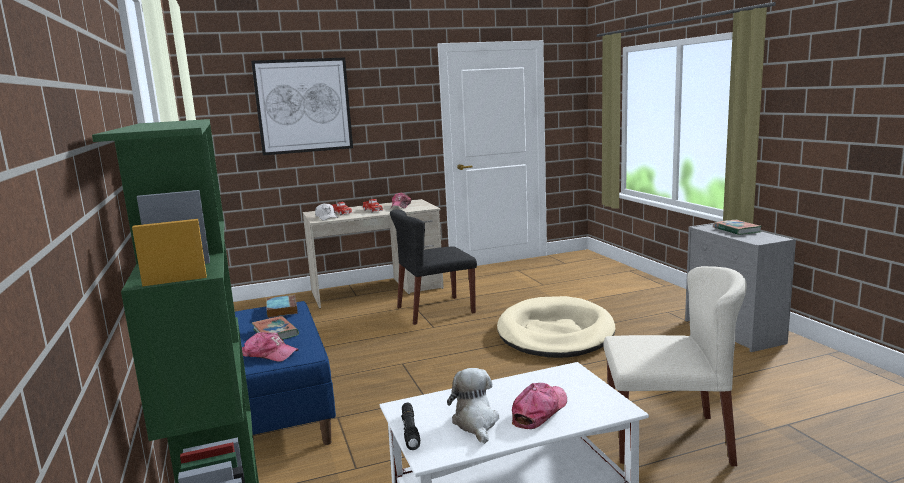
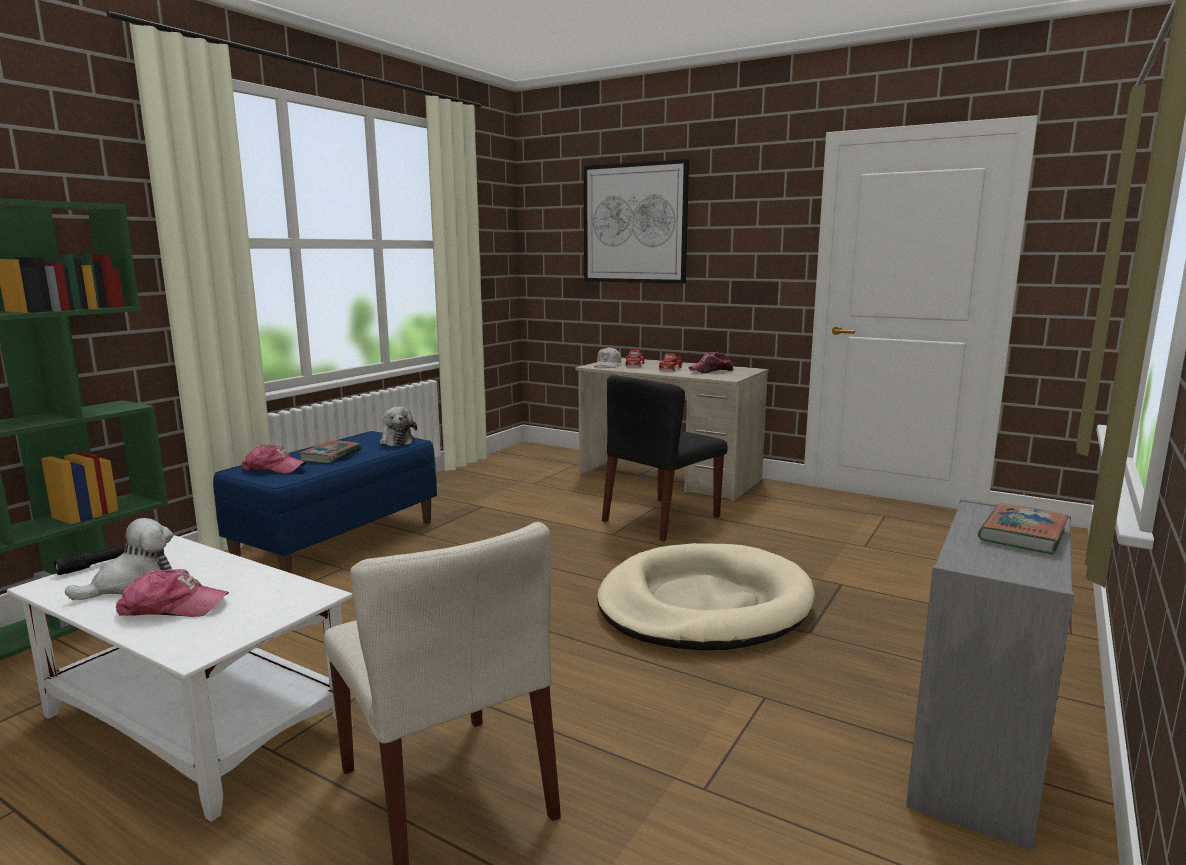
camera: 50 degrees right, 0 degrees up
(269, 354) = (273, 468): cap -> cap turned 60 degrees counterclockwise
(281, 309) = (397, 441): book -> plush toy
(435, 310) = (661, 519): black chair -> black chair turned 75 degrees counterclockwise

